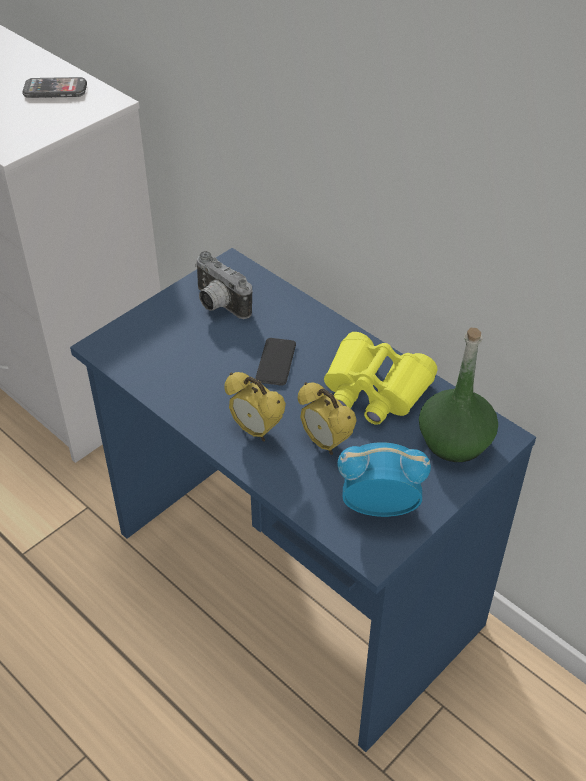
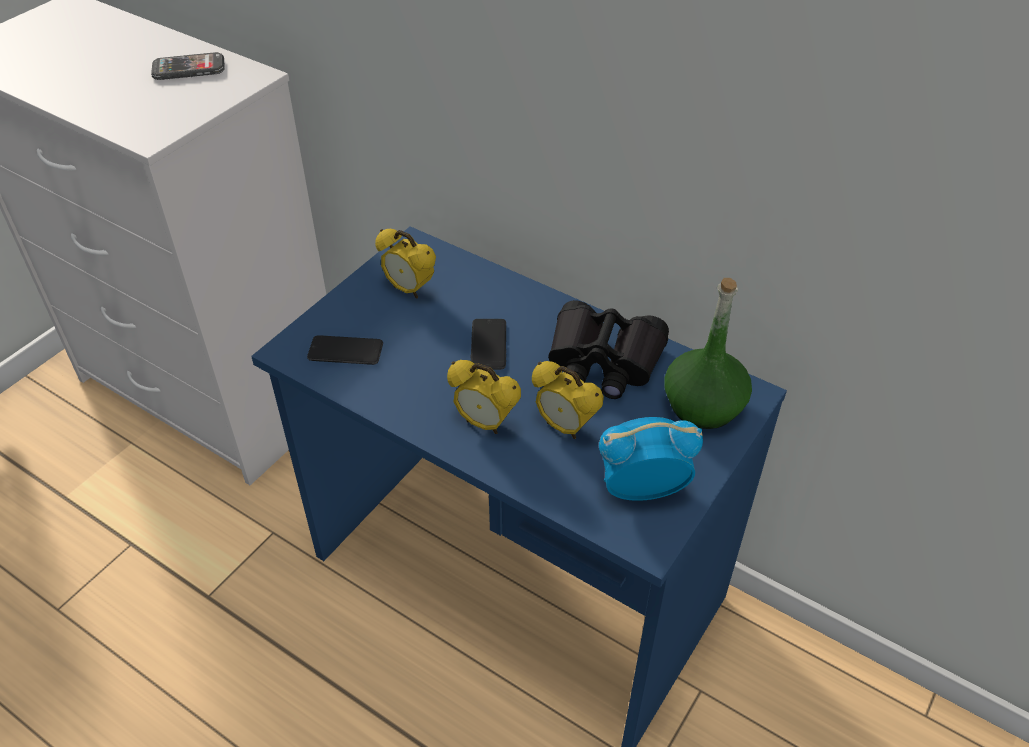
camera: 10 degrees left, 0 degrees up
(150, 352) = (345, 351): none -> phone
(218, 305) = (409, 289): camera -> alarm clock
(374, 390) = (603, 361): yellow binoculars -> black binoculars

